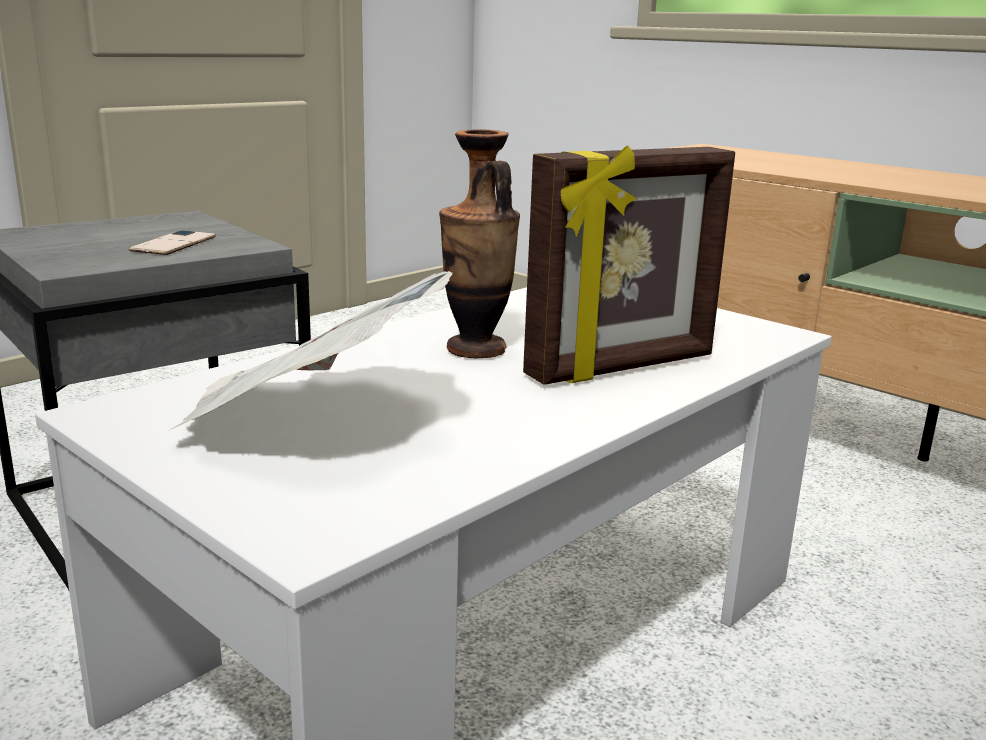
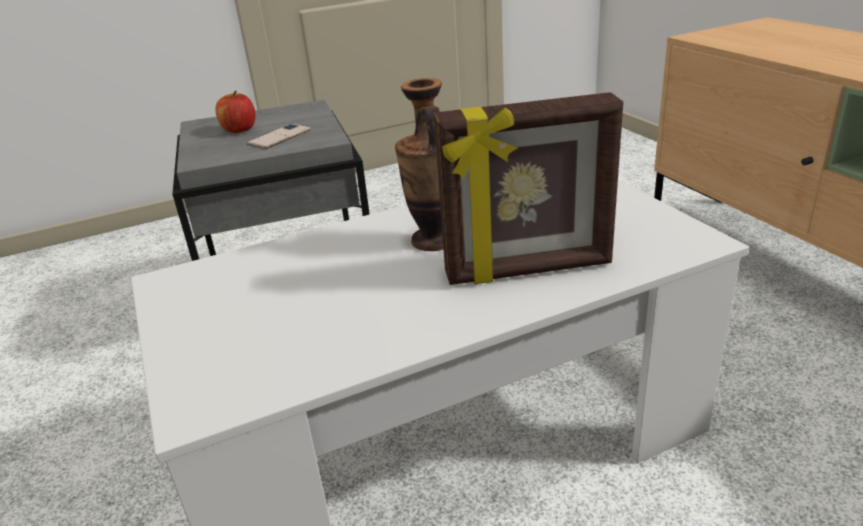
camera: 25 degrees right, 10 degrees up
(96, 237) = (239, 129): none -> apple
(309, 419) = (273, 301): newspaper -> none

